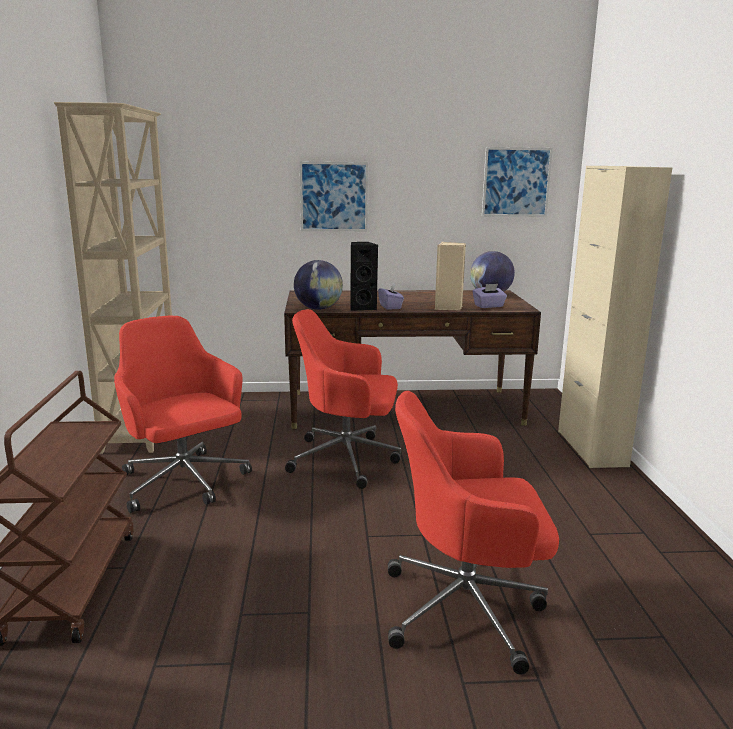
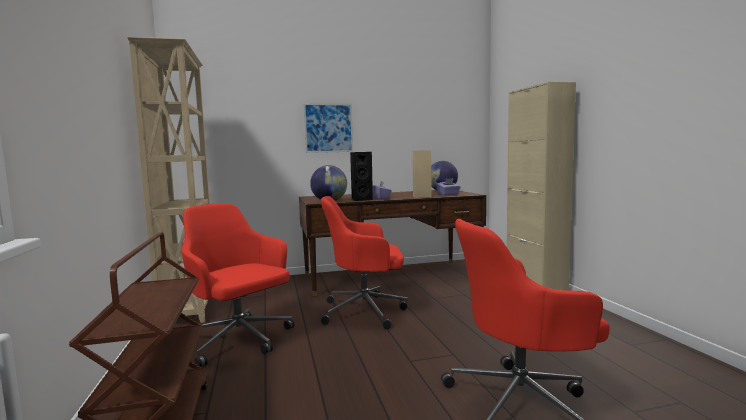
camera: 10 degrees left, 10 degrees down
(516, 182) = (450, 116): picture -> none

